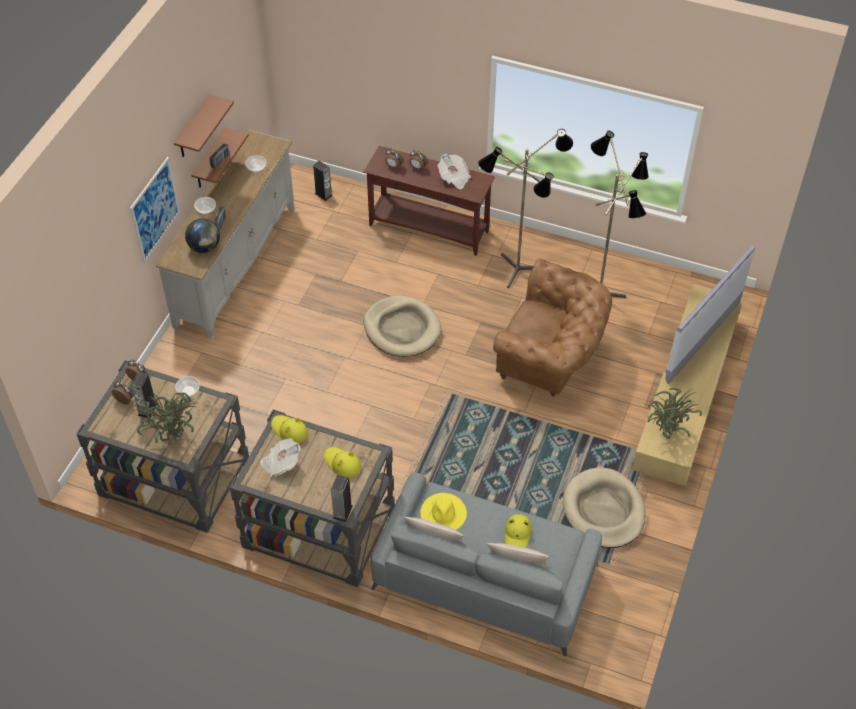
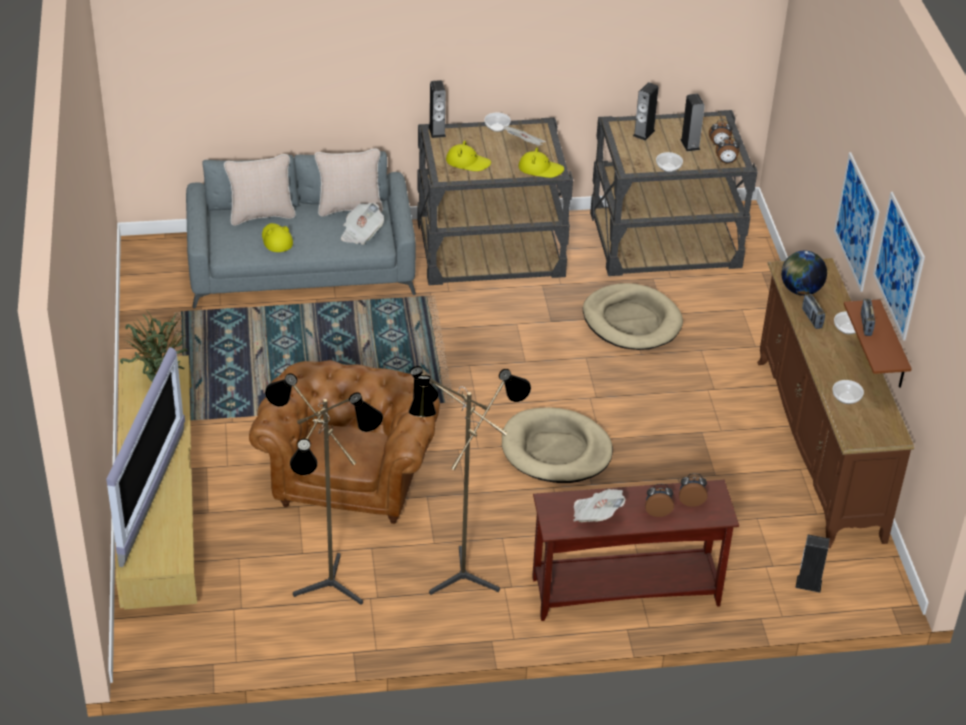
camera: 150 degrees right, 10 degrees down
(172, 437) = (644, 133): potted plant -> speaker
(193, 128) = (899, 265): brown shelf -> picture
(237, 266) = (817, 448): grey cabinet -> brown cabinet
(288, 495) = (497, 127): none -> bowl
(443, 513) = (361, 233): yellow hat -> newspaper
(550, 360) = (350, 479): brown armchair -> brown armchair turned 105 degrees clockwise
(603, 510) = (207, 352): beige dog bed -> beige dog bed (632, 321)

